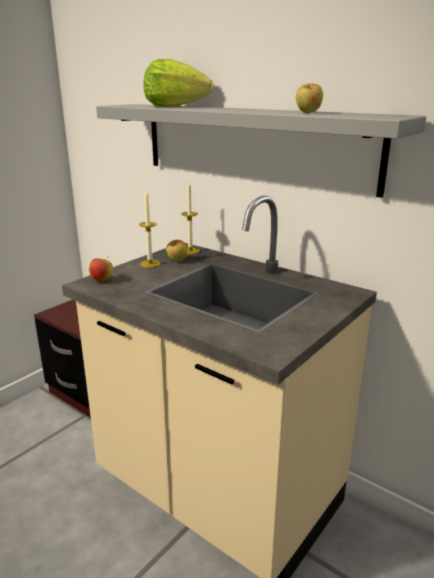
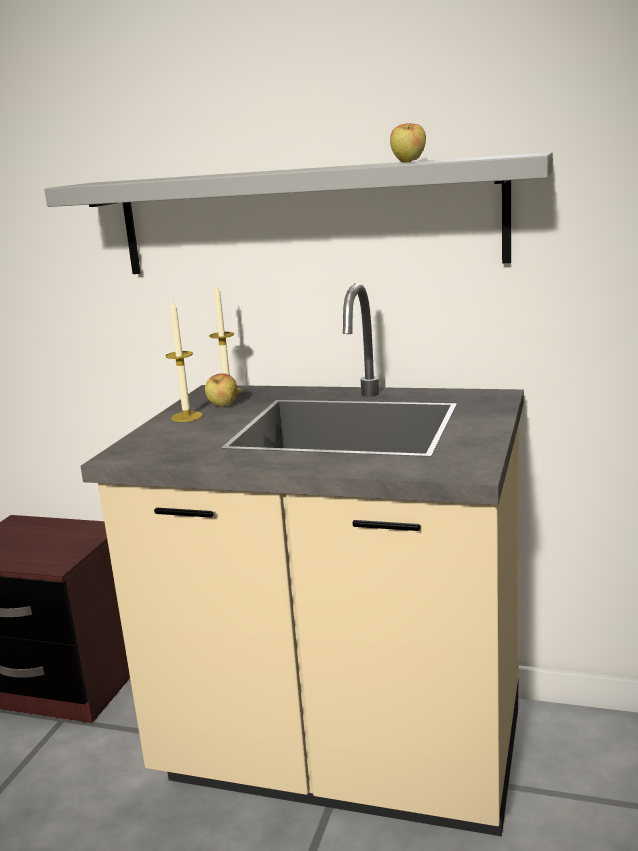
camera: 20 degrees left, 5 degrees down
(102, 280) = (139, 448): apple -> none
(175, 106) = (179, 177): lettuce -> none

